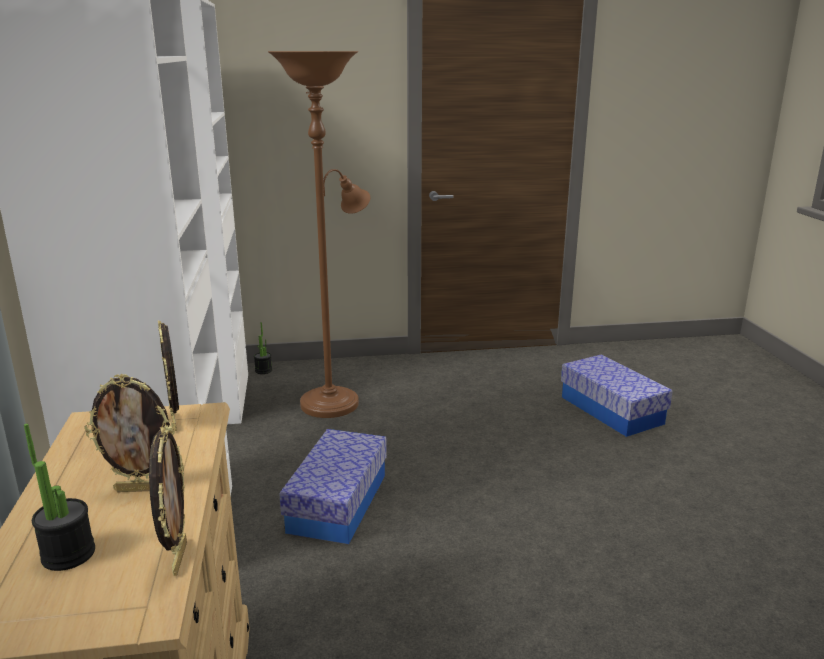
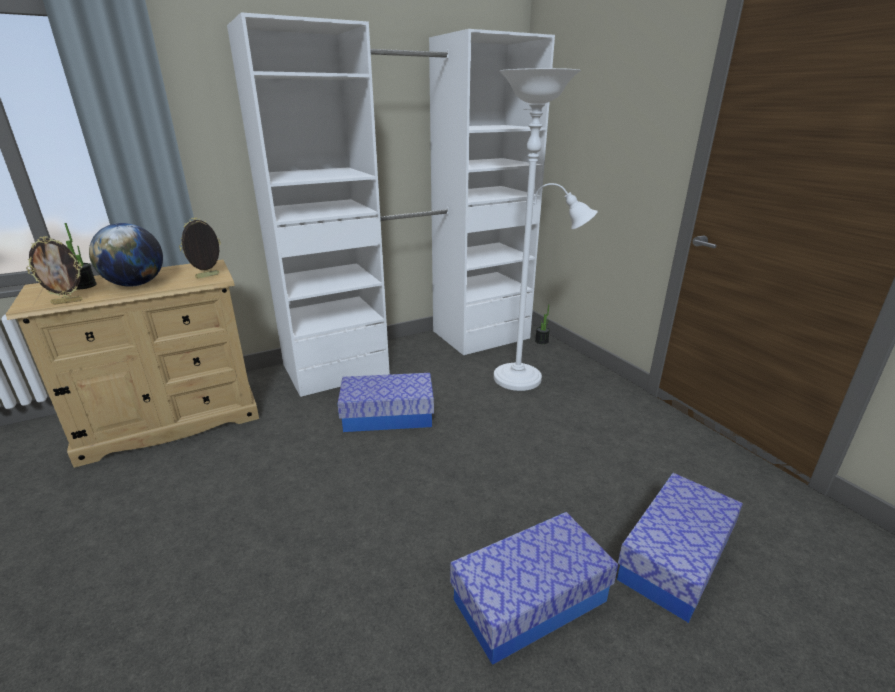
camera: 70 degrees right, 5 degrees up
(140, 489) = (136, 284): picture frame -> globe
(334, 401) = (524, 379): brown floor lamp -> white floor lamp
(640, 476) = (530, 600): none -> storage box

